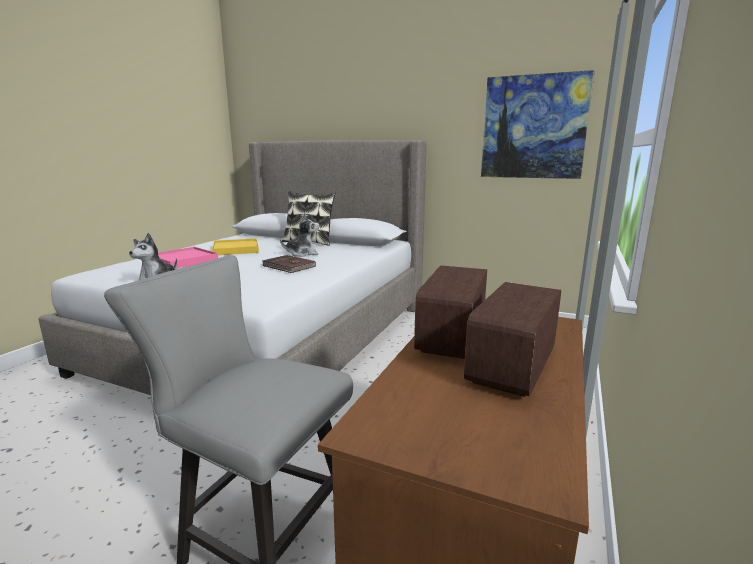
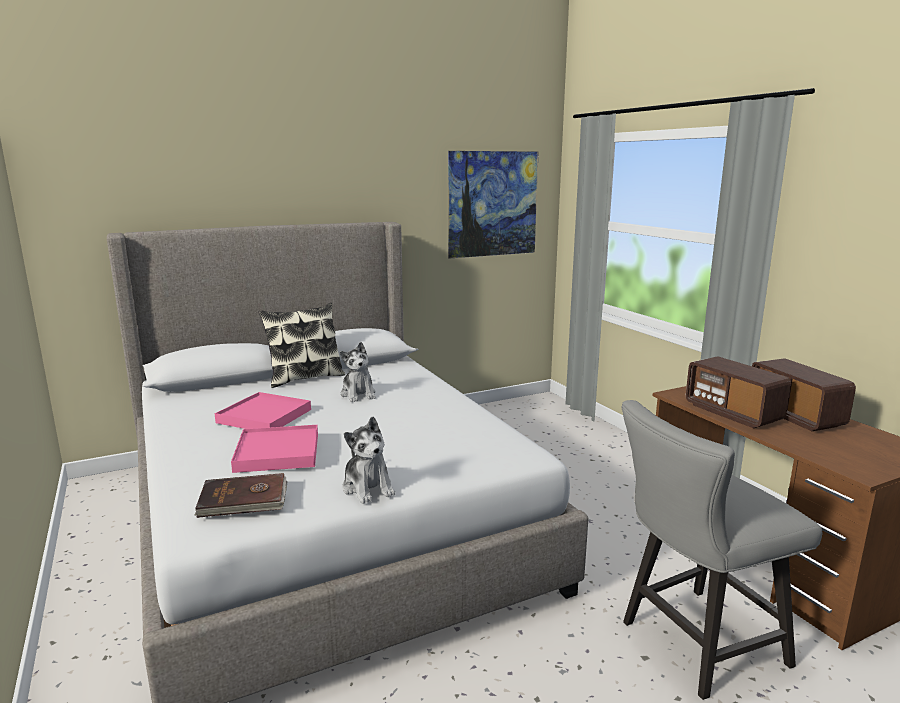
camera: 50 degrees left, 0 degrees up
(236, 249) = (265, 416): yellow tray -> pink tray
(288, 266) = (407, 412): brown book -> brown book (243, 499)
(302, 254) = (358, 394): plush toy -> plush toy turned 135 degrees clockwise

